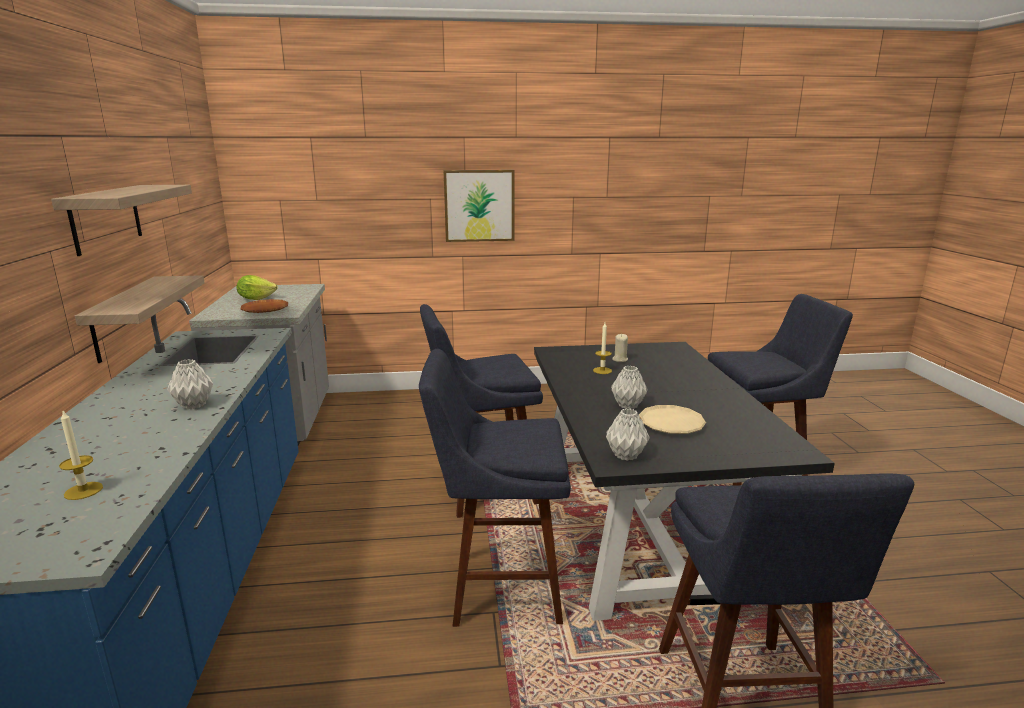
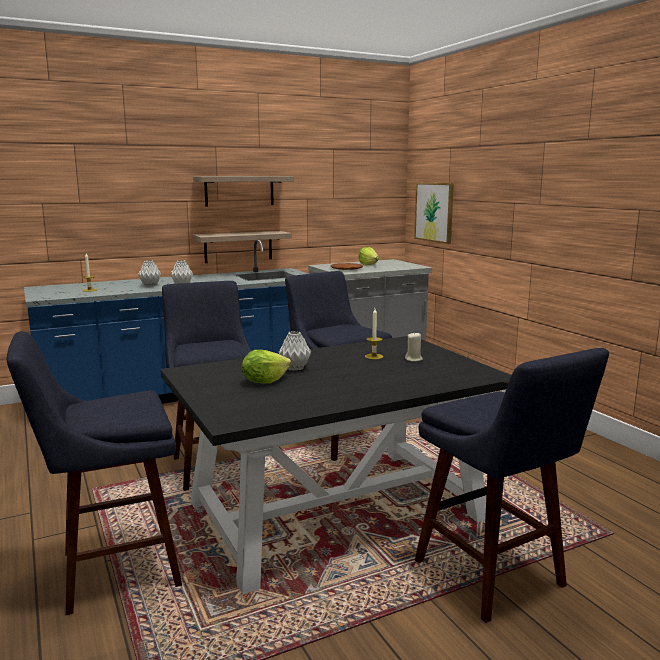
camera: 70 degrees right, 5 degrees down
(479, 205) = (547, 212): picture -> picture (434, 212)
(626, 456) = (195, 373): grey vase -> grey vase (150, 285)
(671, 424) = (264, 381): beige plate -> lettuce

